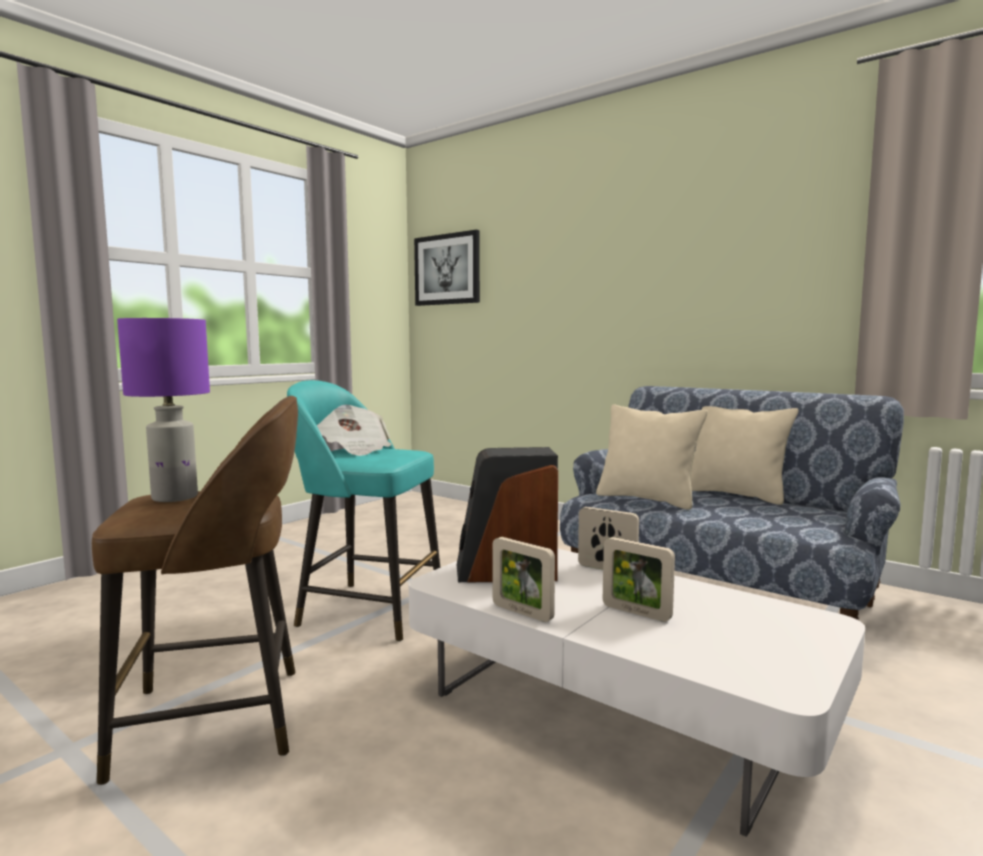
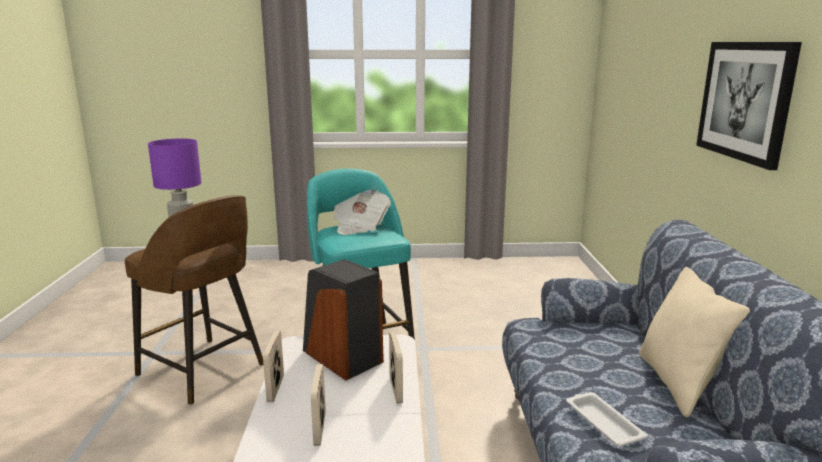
camera: 50 degrees right, 10 degrees up
(447, 269) = (616, 44): picture -> picture (745, 100)
(647, 499) = (566, 347): beige pillow -> none
(768, 519) = (602, 422): none -> white tray

